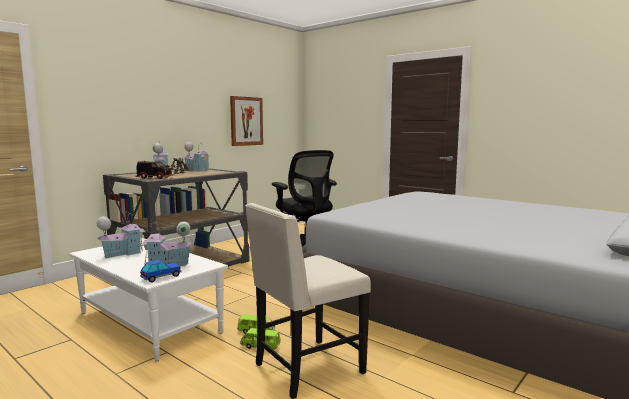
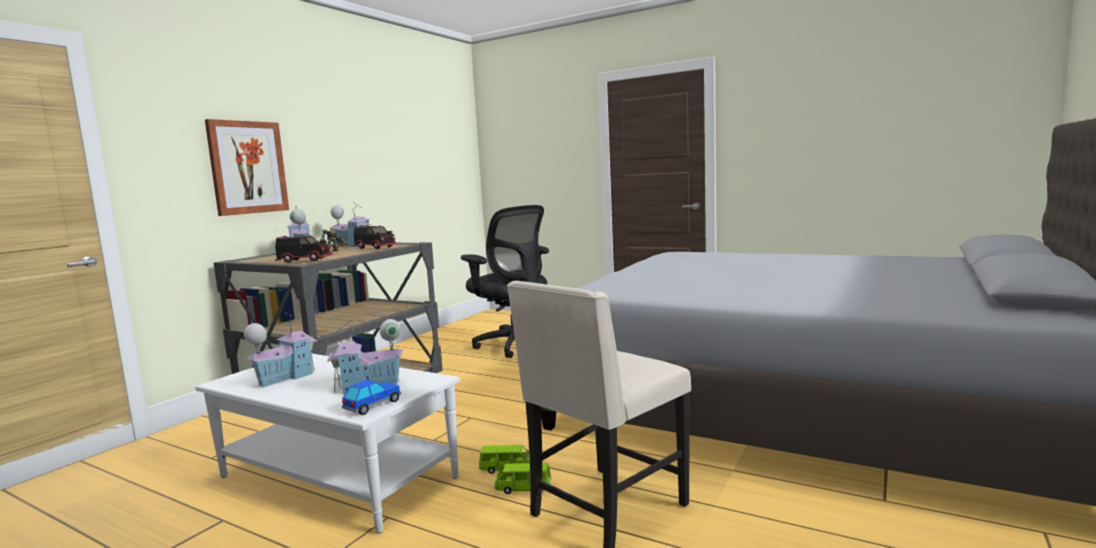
camera: 10 degrees left, 0 degrees up
(208, 172) = (376, 247): none -> toy truck
(246, 121) = (408, 171): picture -> picture (248, 167)

